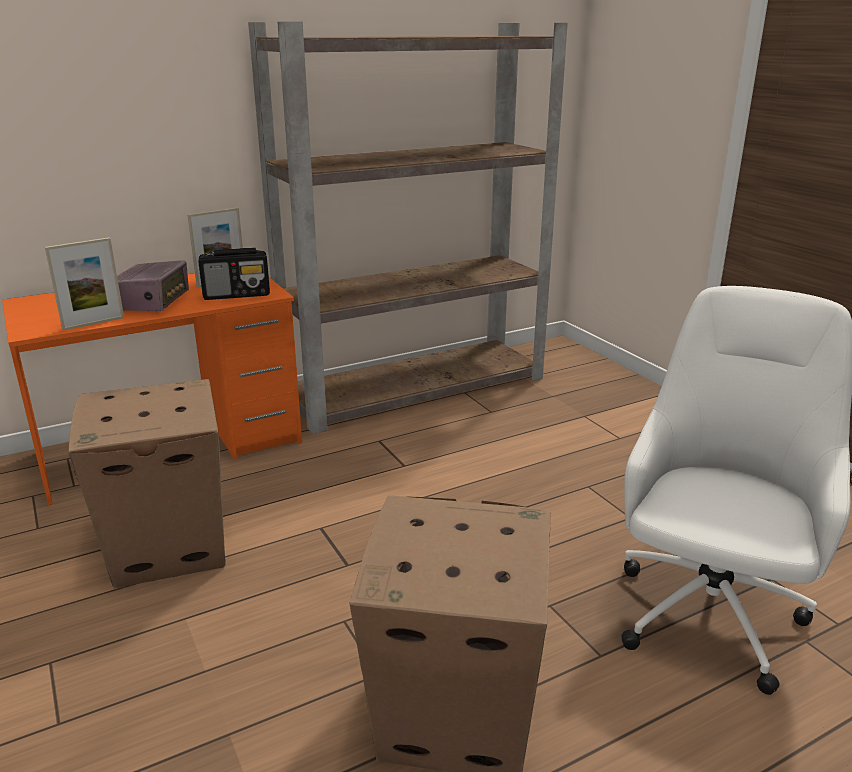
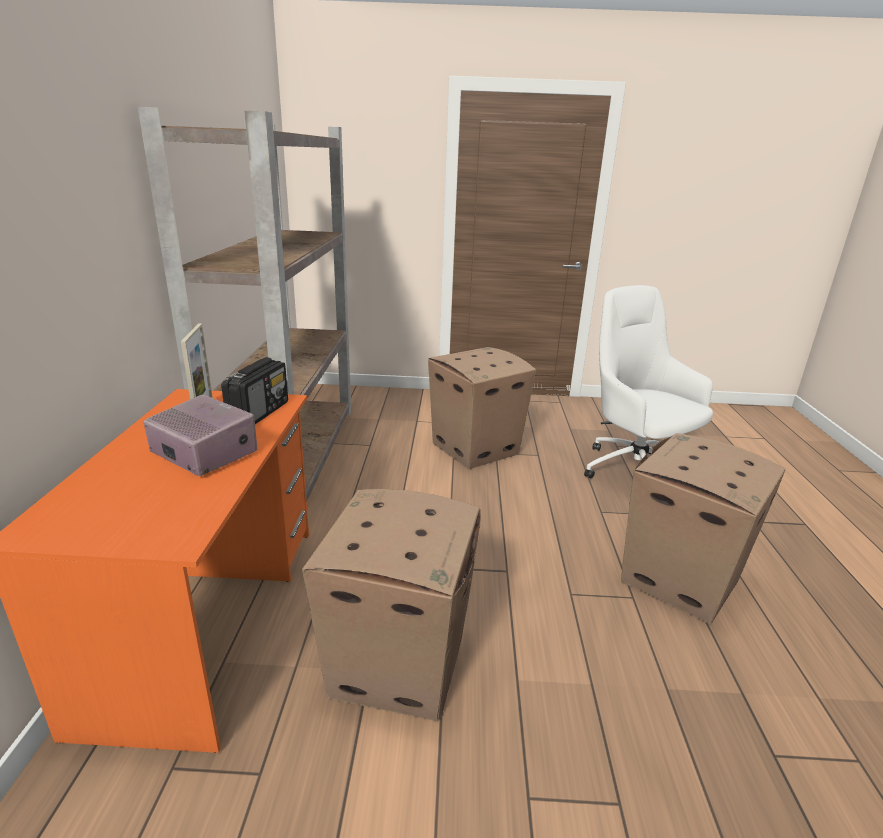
camera: 60 degrees left, 0 degrees up
(93, 323) = (220, 495): picture frame -> none
(574, 469) = (474, 449): none -> cardboard box

